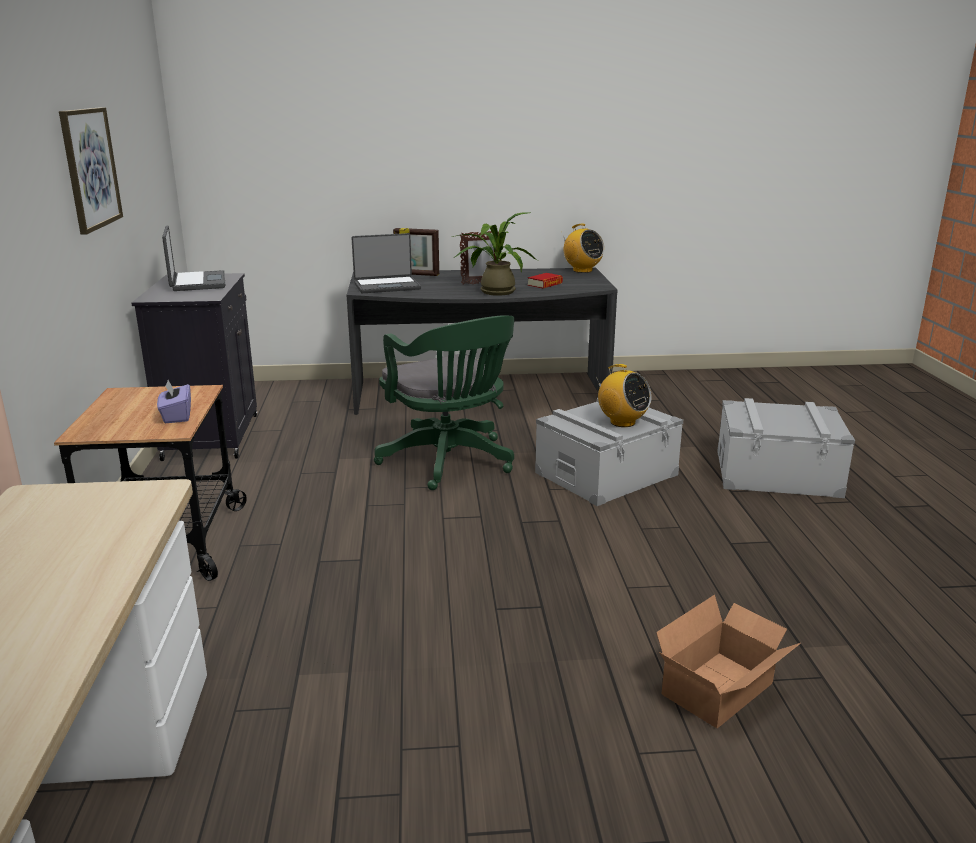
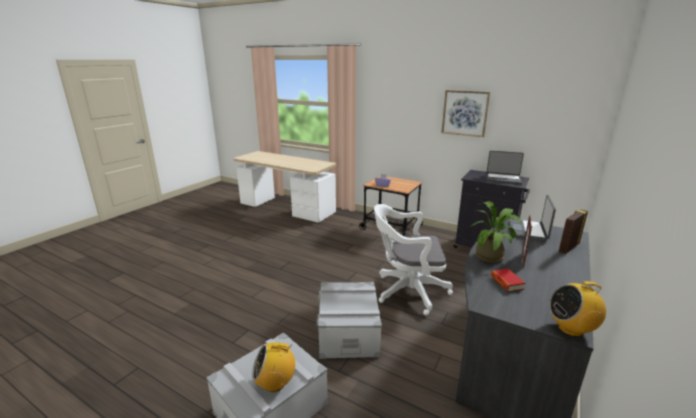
camera: 125 degrees right, 0 degrees up
(450, 462) = (407, 291): green office chair -> white office chair
(622, 422) = (339, 303): radio -> radio (275, 383)
(722, 690) = (206, 278): cardboard box -> none

